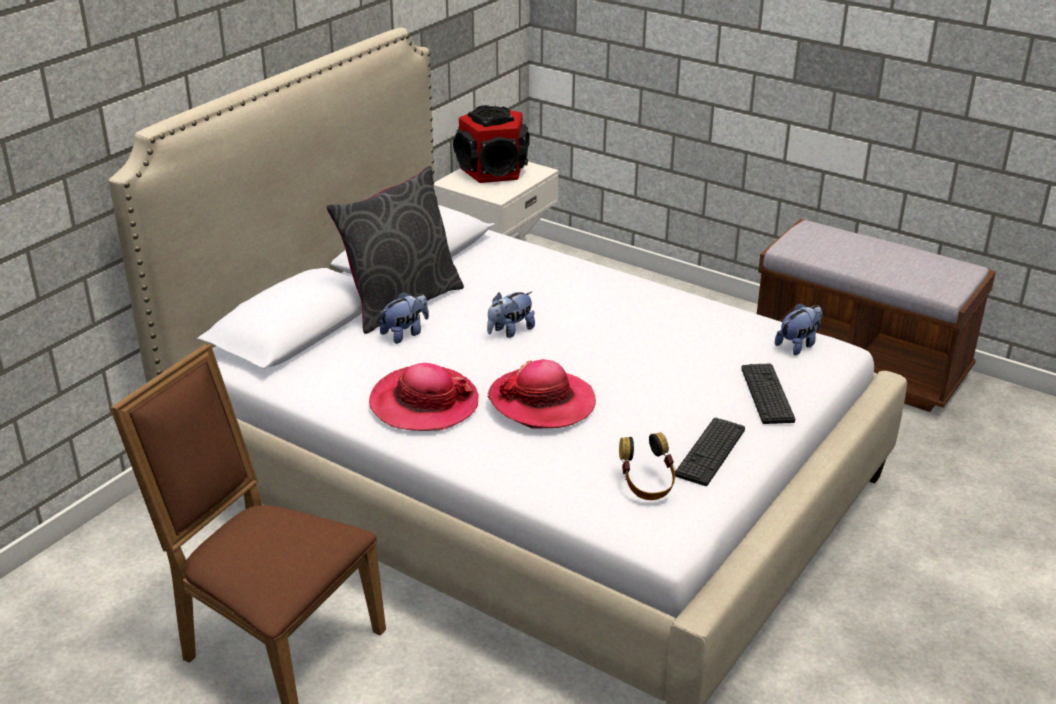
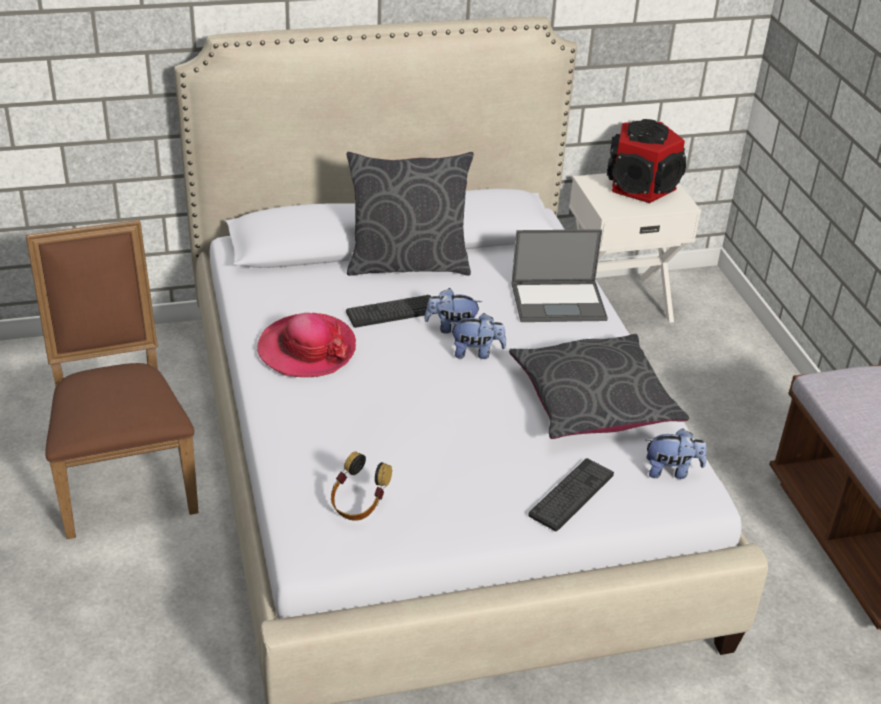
camera: 40 degrees right, 5 degrees up
(405, 334) = (374, 290): plush toy -> plush toy (476, 353)
(542, 402) = (384, 396): hat -> none
(557, 275) = (559, 301): none -> laptop
(683, 328) = (593, 401): none -> grey pillow
(710, 452) = (448, 511): keyboard -> keyboard (392, 312)

